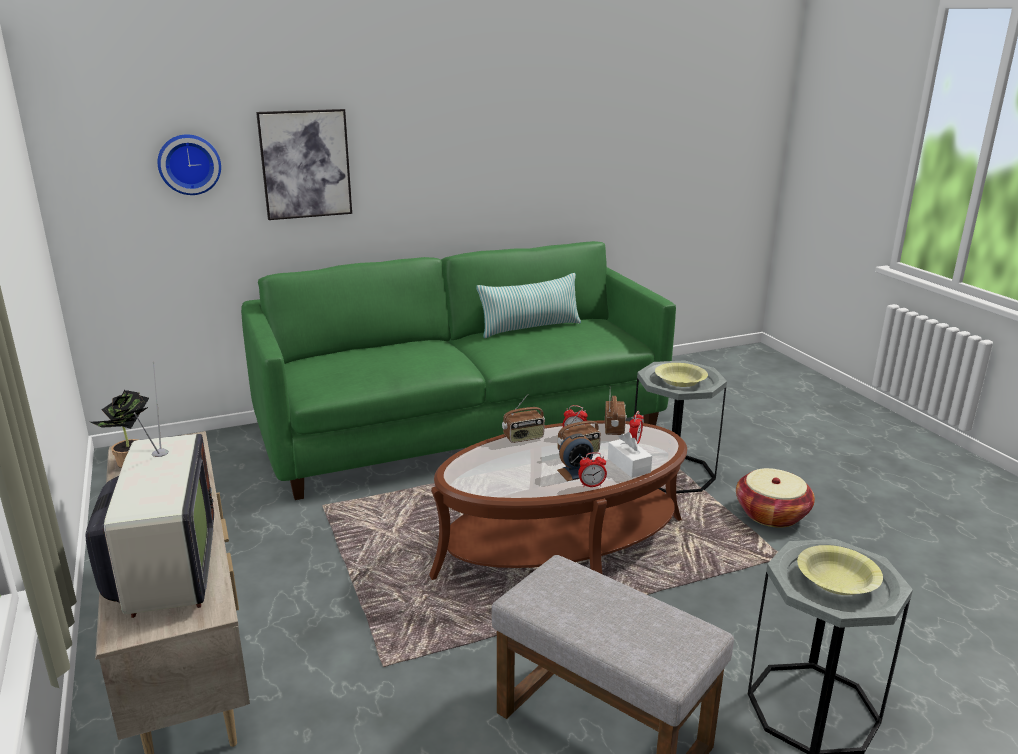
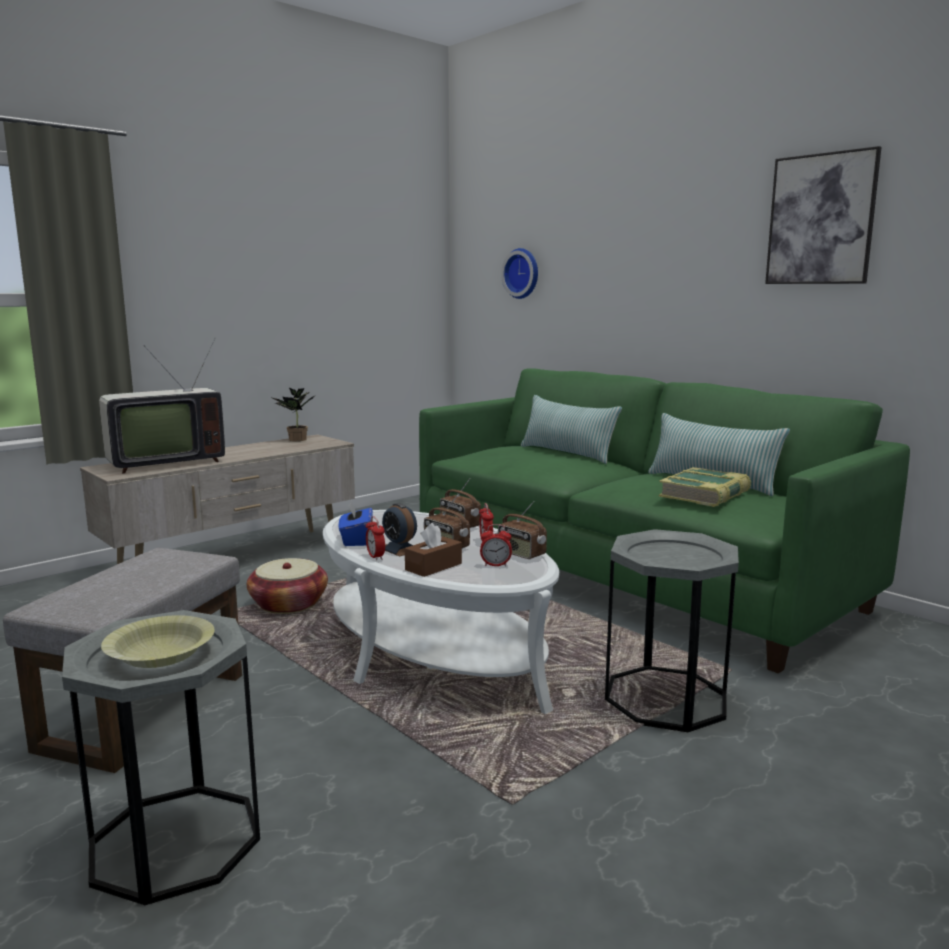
camera: 70 degrees right, 10 degrees down
(305, 164) = (597, 278): picture -> picture (821, 219)
(383, 348) = (567, 453): none -> pillow
(537, 488) = (356, 540): none -> blue tissue box
(561, 547) = (433, 653): brown coffee table -> white coffee table
(570, 338) = (705, 495): none -> book
(614, 429) = (521, 554): radio -> radio turned 60 degrees clockwise
(629, 465) = (433, 567): white tissue box -> brown tissue box
(680, 381) = (672, 555): yellow bowl -> none
(771, 514) = (630, 788): basket -> basket (288, 604)

